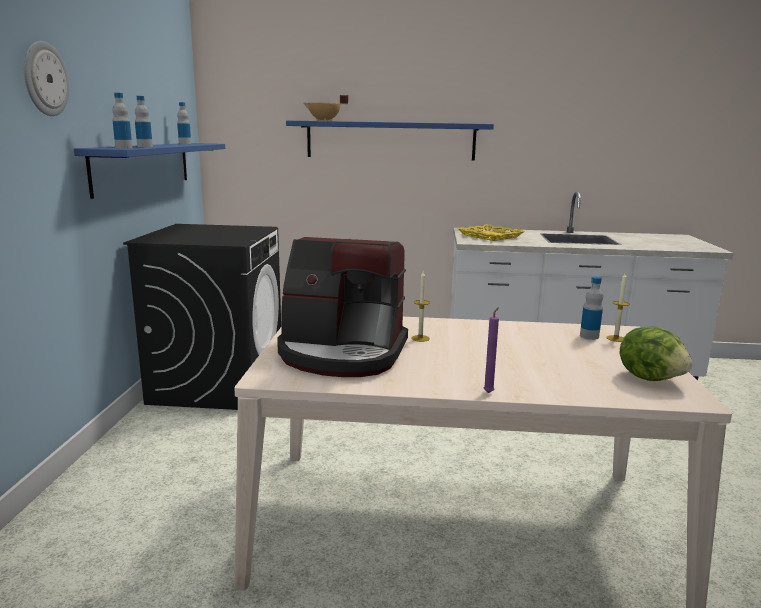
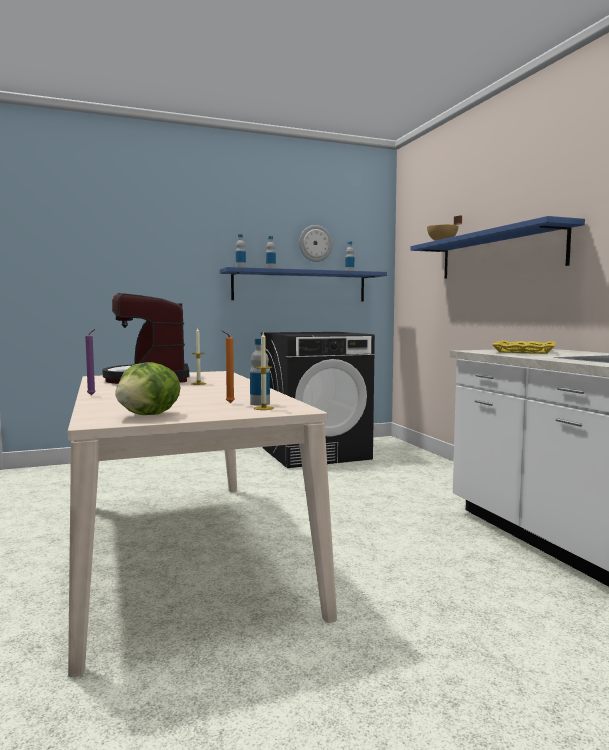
camera: 65 degrees right, 10 degrees down
(45, 79) = (200, 230): wall clock -> wall clock (315, 243)
(581, 345) = (228, 403): none -> orange candle

